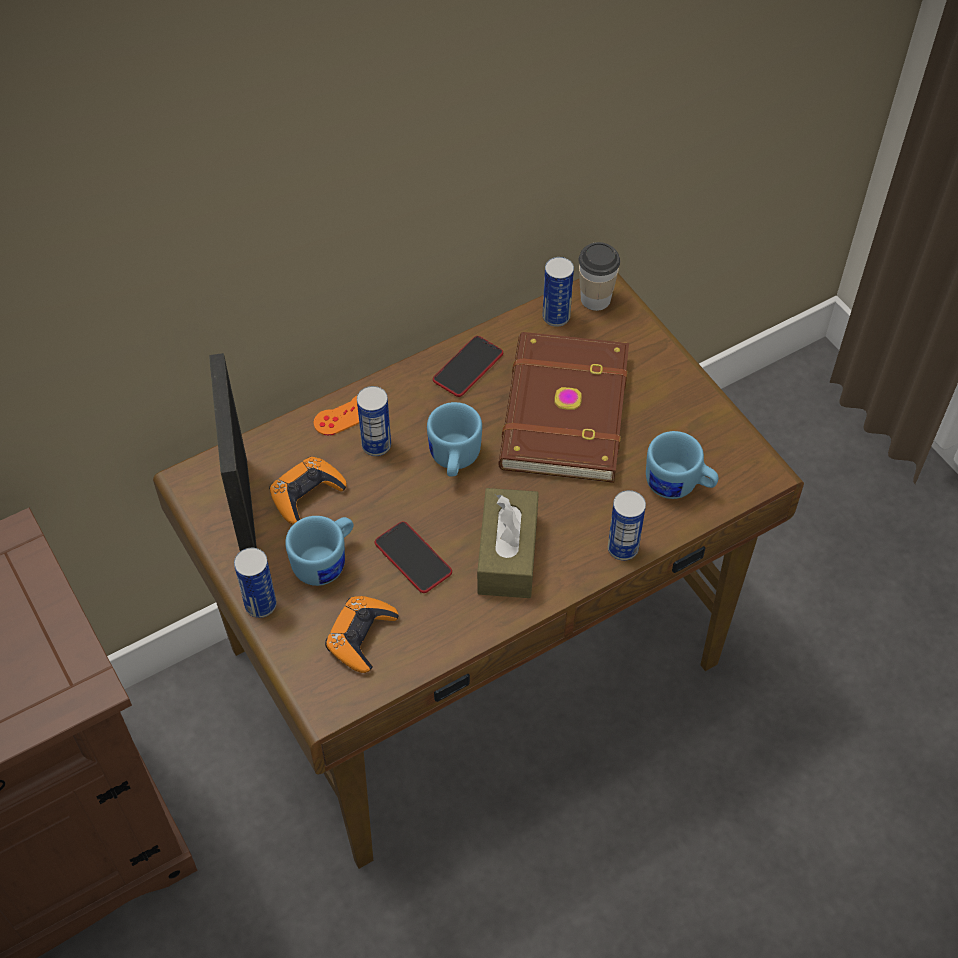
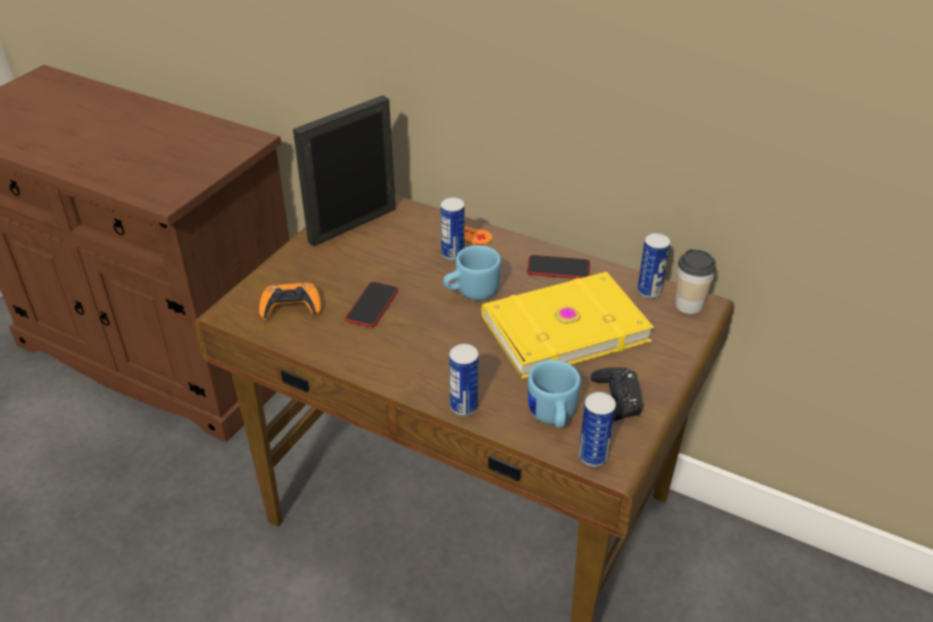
camera: 60 degrees right, 15 degrees down
(260, 605) = (287, 257): can -> can (593, 456)
(306, 494) = (388, 242): orange game controller -> none
(326, 561) = (341, 270): blue mug -> none
(507, 554) = (410, 348): brown tissue box -> none
(561, 412) = (562, 327): brown book -> yellow book
(685, 426) = (615, 400): none -> black game controller

